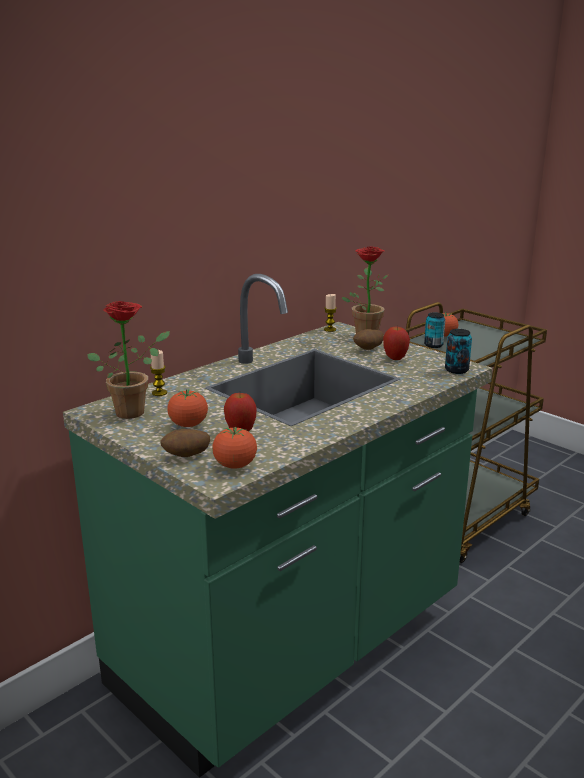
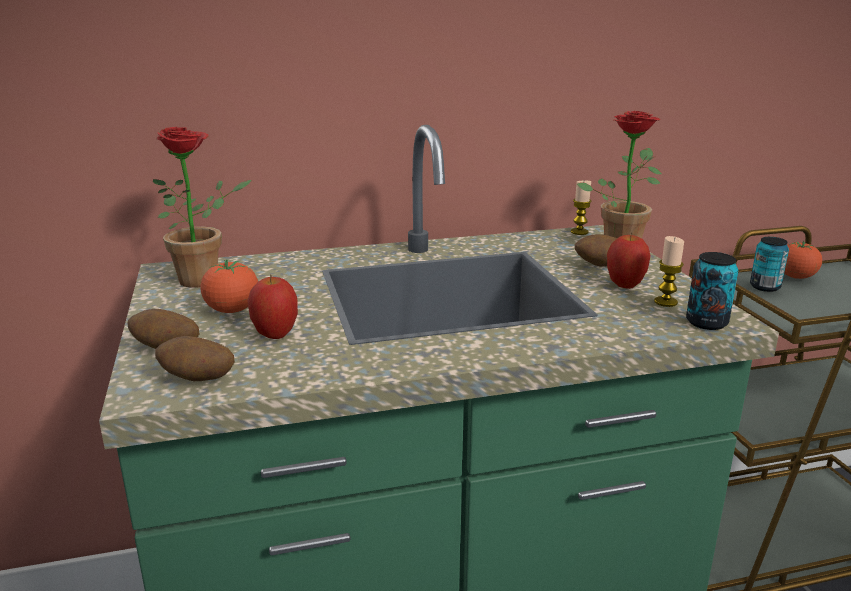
camera: 30 degrees right, 0 degrees up
(159, 393) = (264, 265): candle -> candle (665, 302)
(235, 465) = (197, 379): tomato -> potato

